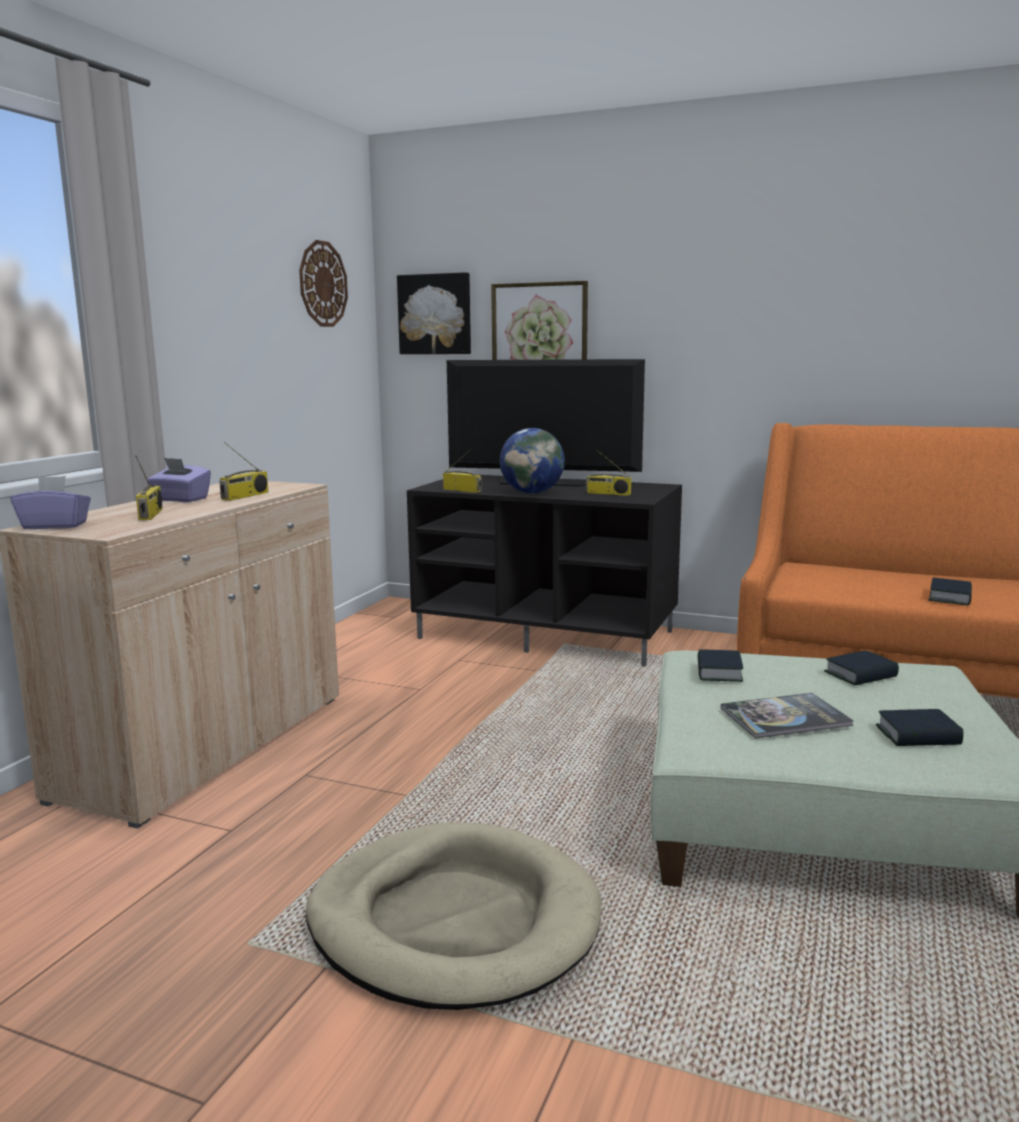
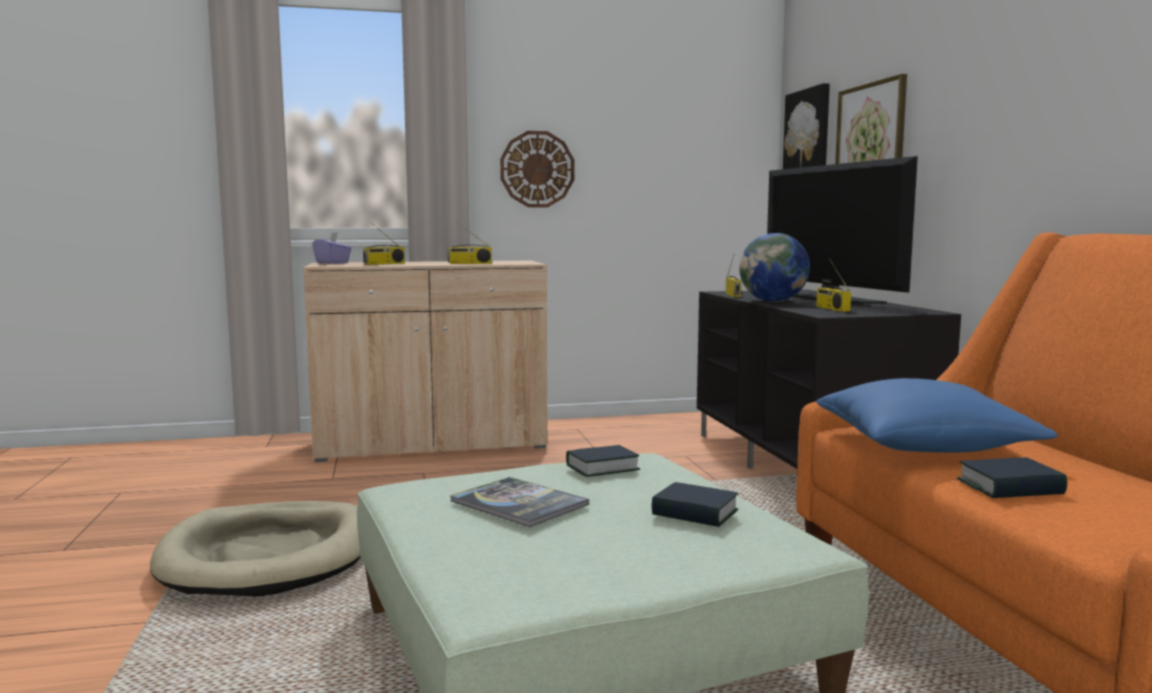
camera: 55 degrees right, 5 degrees down
(180, 499) = (439, 262): purple tissue box -> none
(322, 284) = (694, 108): wall clock -> wall clock (537, 169)
(845, 586) = (923, 445): none -> blue pillow
(918, 736) = (549, 558): book -> none

